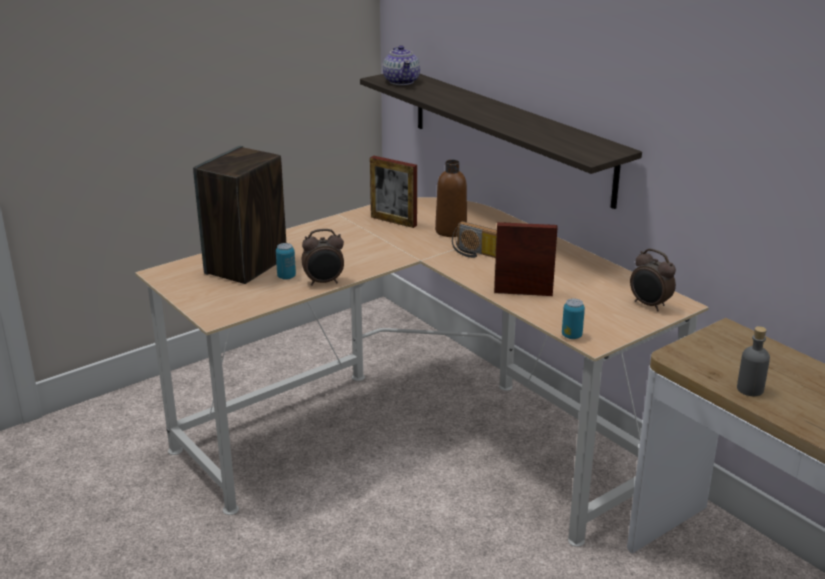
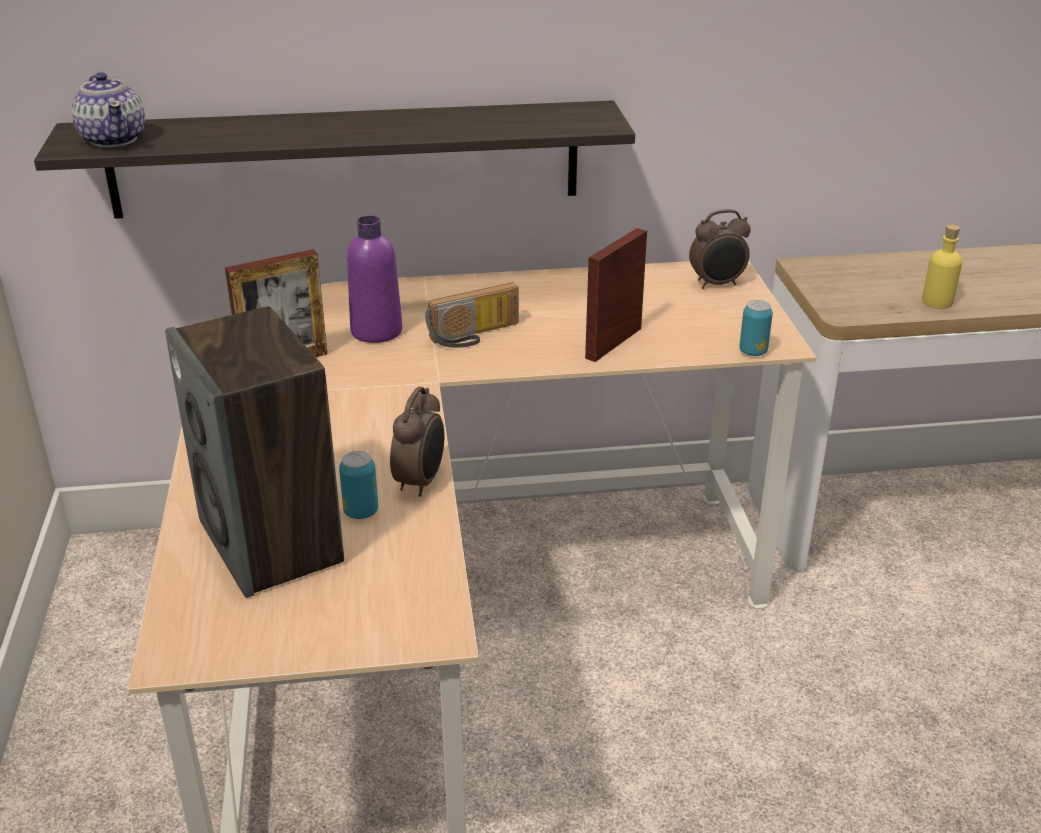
camera: 60 degrees left, 5 degrees up
(401, 81) = (114, 139): teapot -> teapot turned 45 degrees clockwise
(451, 231) = (376, 331): brown bottle -> purple bottle
(750, 389) = (937, 302): grey bottle -> yellow bottle

